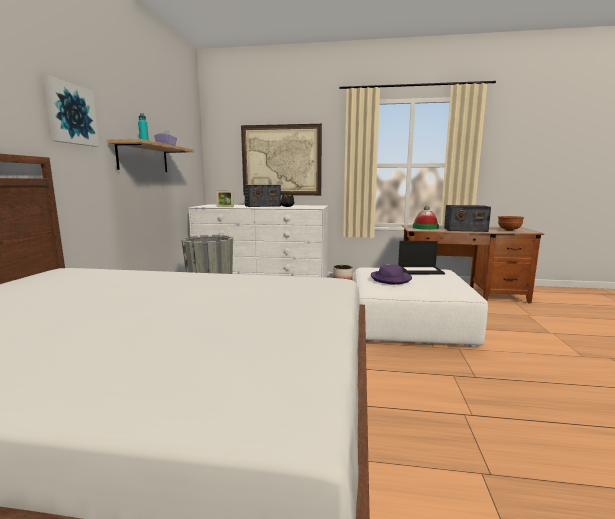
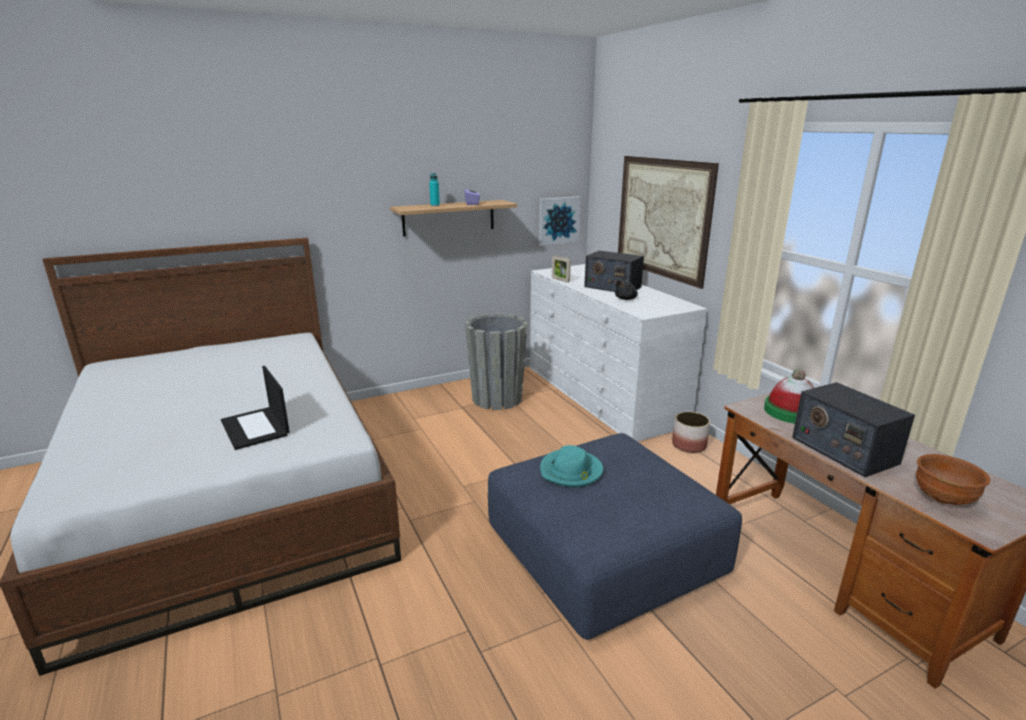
camera: 55 degrees right, 10 degrees up
(71, 114) = (342, 191): picture -> picture (558, 220)
(391, 279) = (571, 471): purple hat -> turquoise hat
(409, 322) = (605, 549): white ottoman -> blue ottoman
(420, 270) = (657, 483): laptop -> laptop (256, 428)

